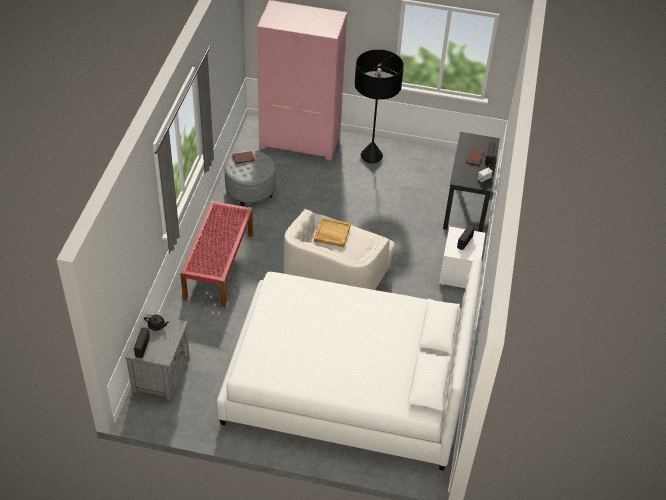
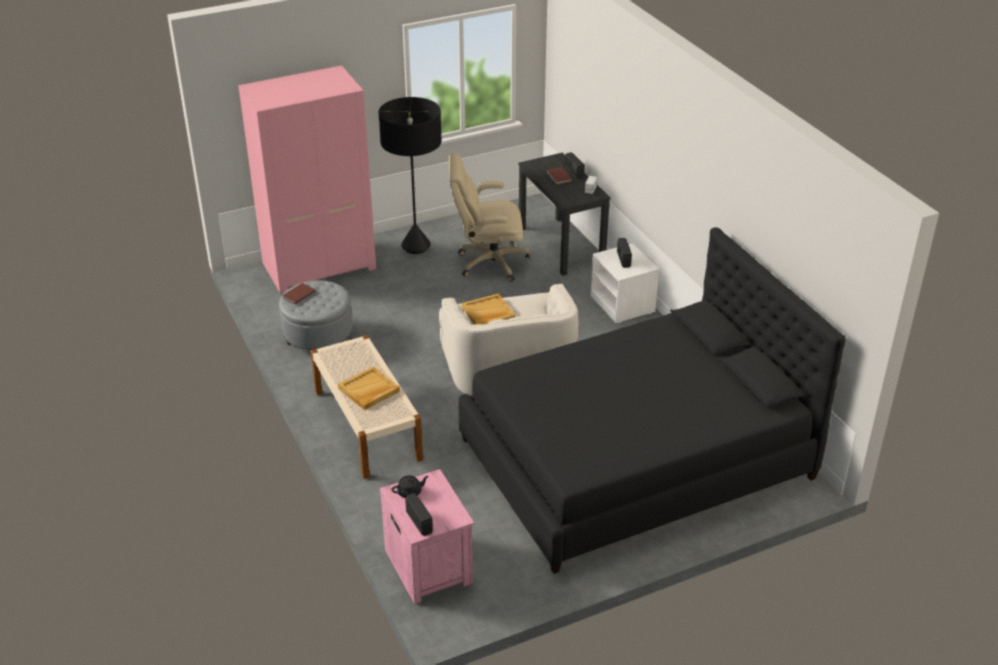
camera: 35 degrees left, 10 degrees down
(162, 374) = (428, 565): grey nightstand -> pink nightstand
(214, 246) = (369, 390): none -> beige tray
(218, 266) = (366, 425): red bench -> beige bench
(347, 384) = (636, 458): white bed -> black bed
(405, 192) = (487, 262): none -> beige office chair

